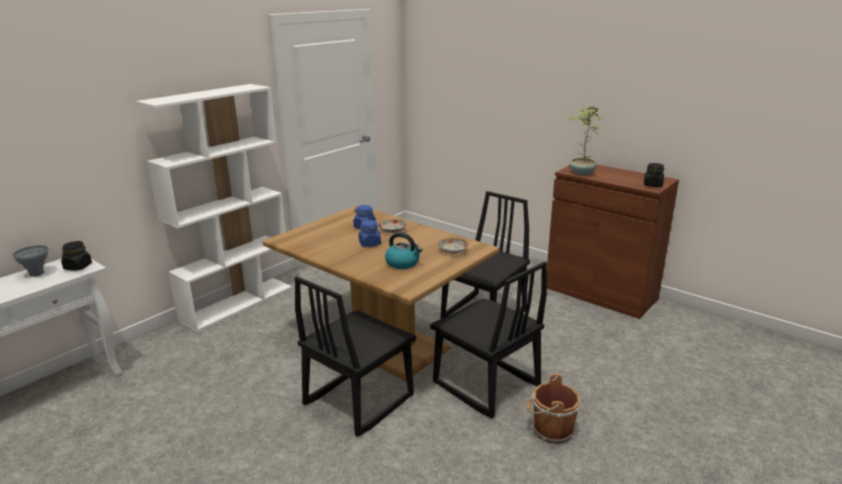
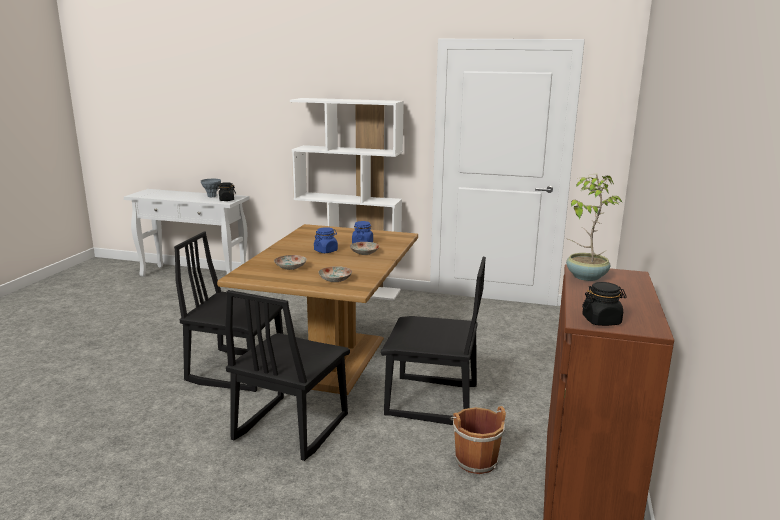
camera: 65 degrees right, 5 degrees down
(403, 263) = (291, 267): kettle -> plate
(550, 430) = (226, 482): brown bucket -> brown bucket (475, 459)

